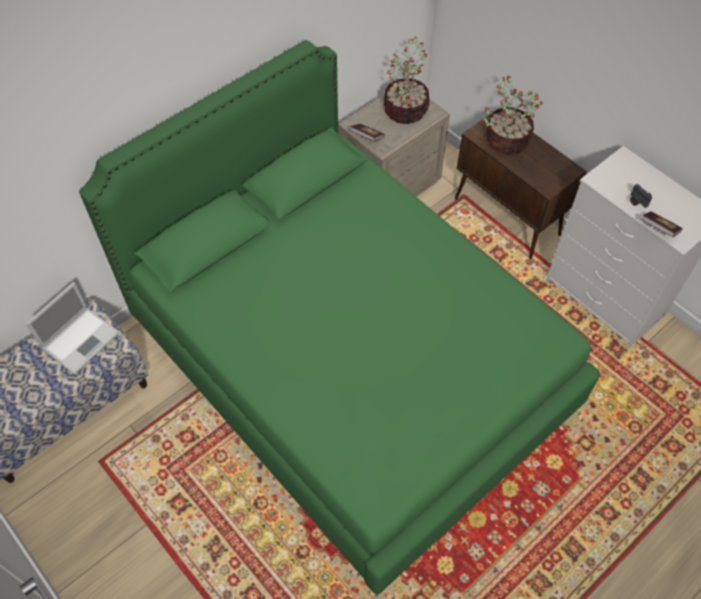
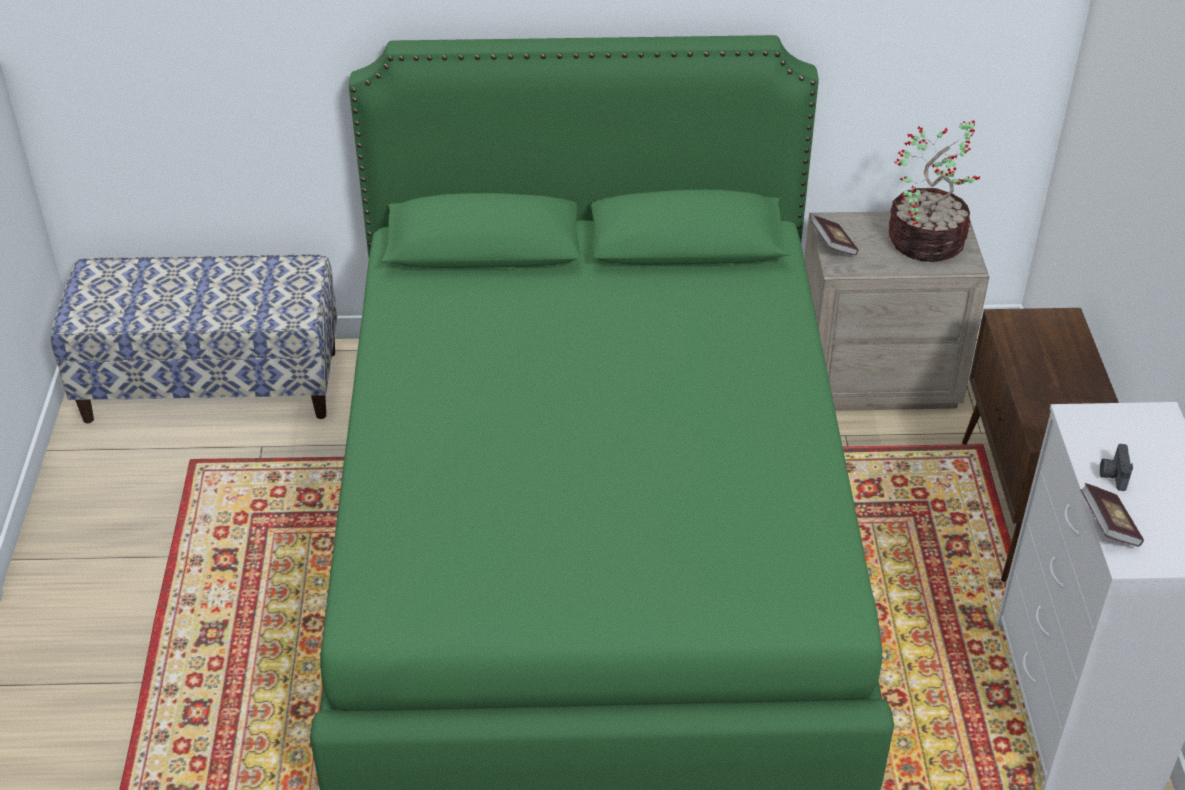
camera: 40 degrees right, 15 degrees down
(81, 339) = (270, 288): laptop -> none
(505, 140) = (1044, 349): potted plant -> none

